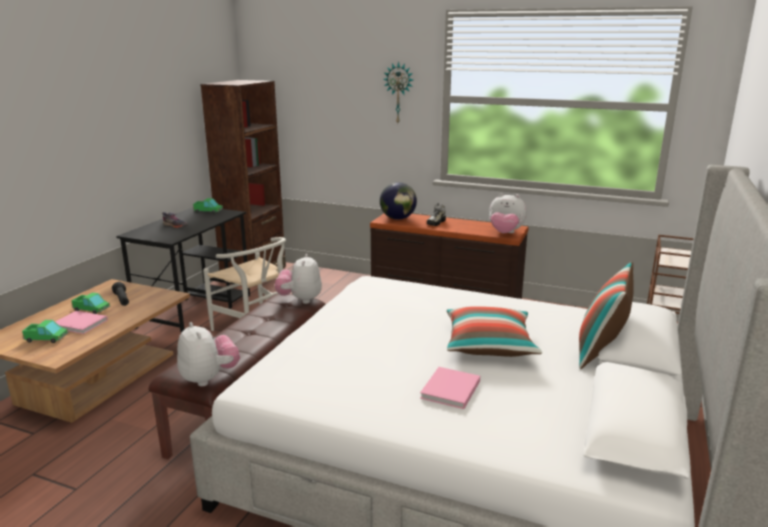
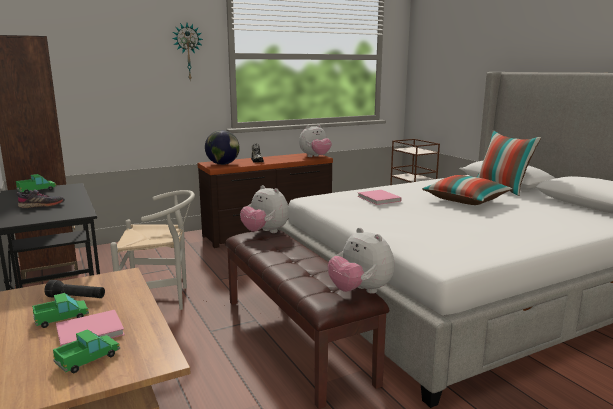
camera: 50 degrees left, 5 degrees down
(209, 378) = (360, 291): plush toy -> plush toy turned 135 degrees counterclockwise
(450, 390) = (516, 221): pink book -> pink book (379, 199)

